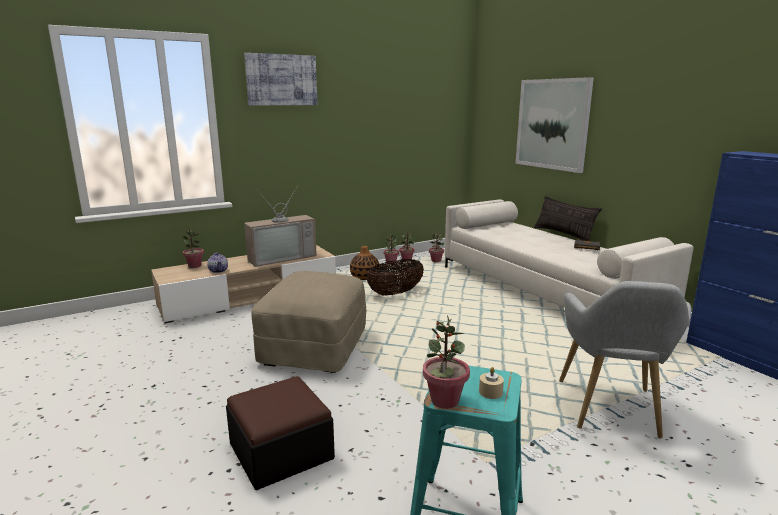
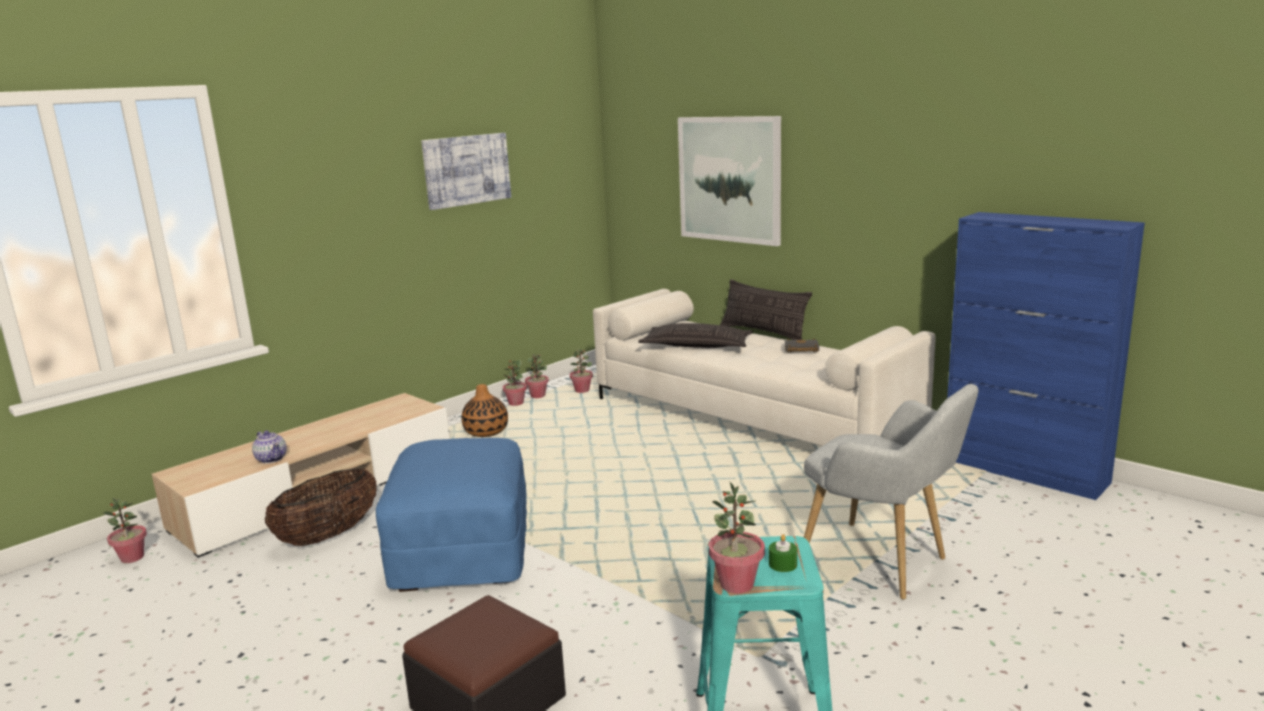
camera: 15 degrees left, 0 degrees up
(195, 266) = (225, 457): potted plant -> potted plant (132, 558)
(281, 80) = (326, 144): picture -> picture (466, 170)
(281, 257) = (361, 421): television -> none
(314, 347) = (461, 552): beige ottoman -> blue ottoman
(395, 293) = (544, 450): basket -> basket (329, 536)
(490, 392) = (782, 564): beige candle -> green candle
(511, 237) = (696, 345): none -> pillow
(610, 412) = (882, 565): grey armchair -> grey armchair turned 45 degrees counterclockwise

